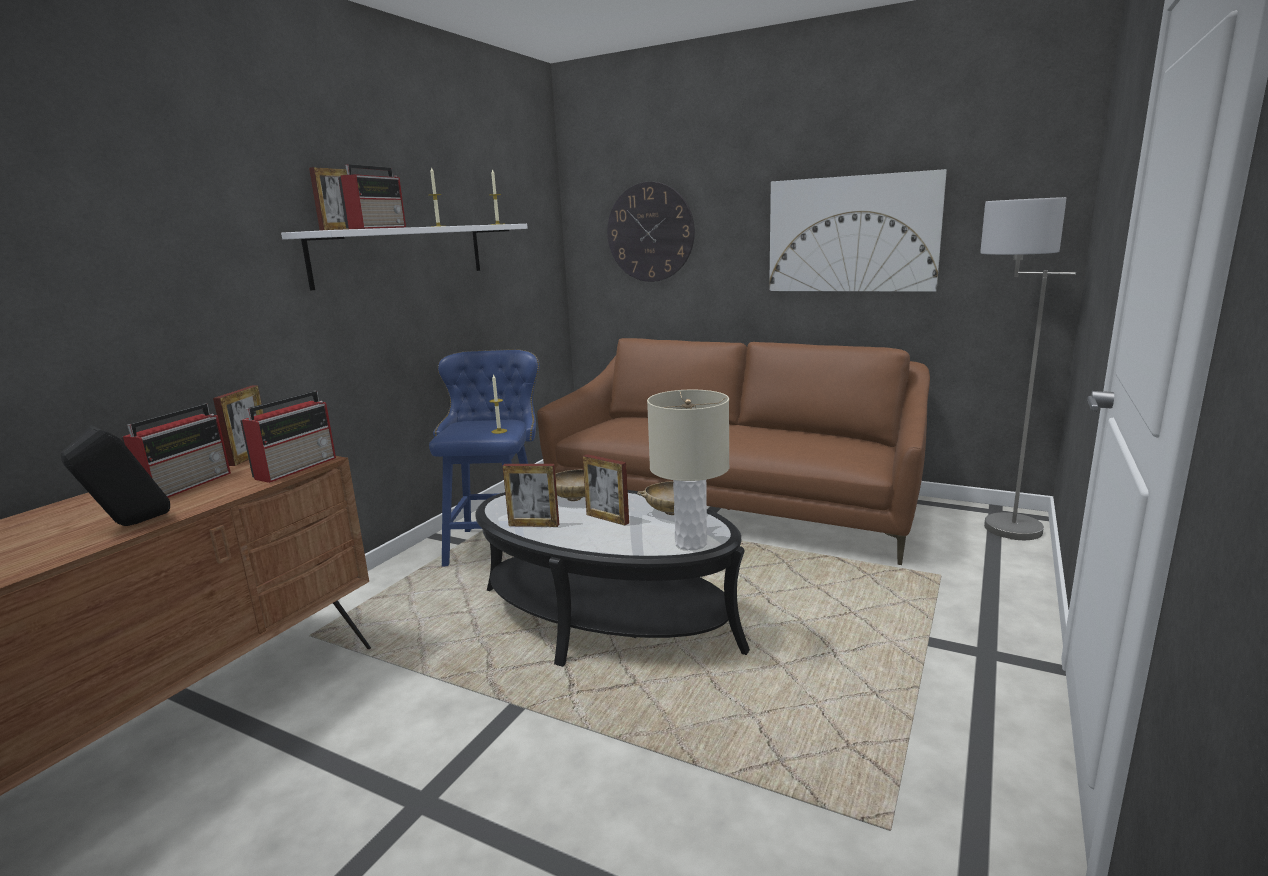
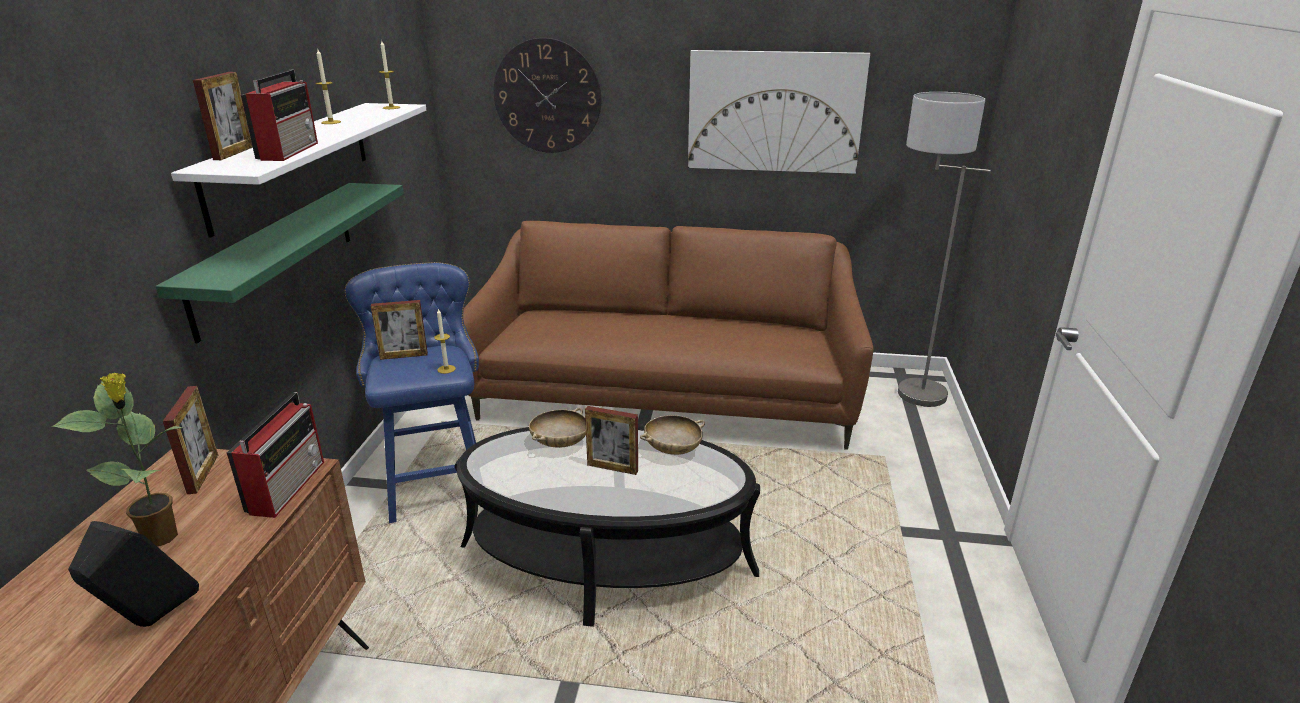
camera: 20 degrees left, 10 degrees up
(188, 485) = (163, 537): radio -> potted plant
(376, 322) = (276, 255): none -> green shelf
(534, 525) = (540, 488): picture frame -> picture frame (404, 356)
(691, 543) = (714, 489): beige table lamp -> none

